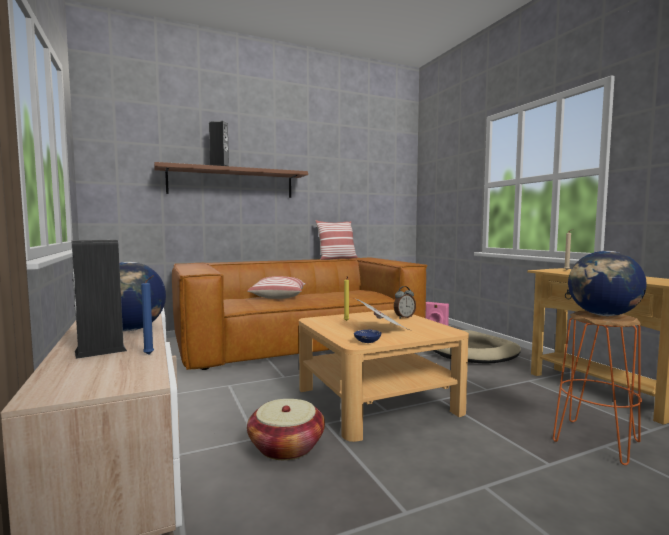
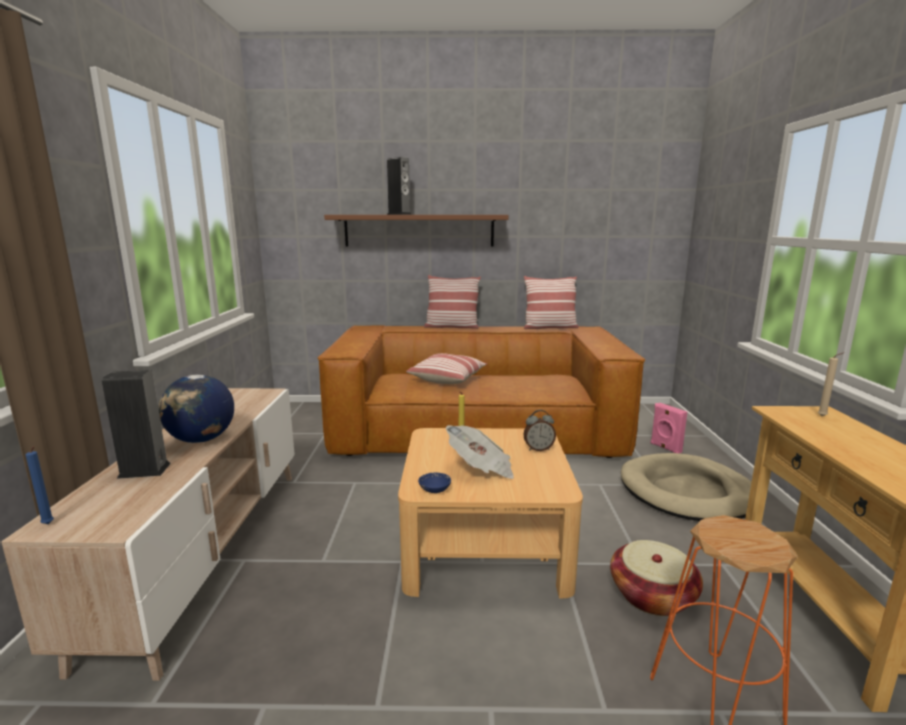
camera: 25 degrees right, 10 degrees up
(150, 354) = (168, 486): blue candle -> blue candle (48, 524)
(263, 261) = (452, 327): none -> pillow
(286, 446) = (340, 581): basket -> basket (652, 595)
(603, 315) = (741, 538): globe -> none

